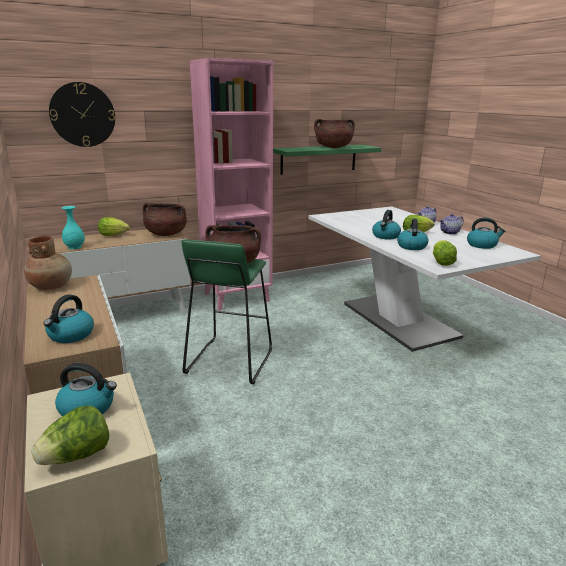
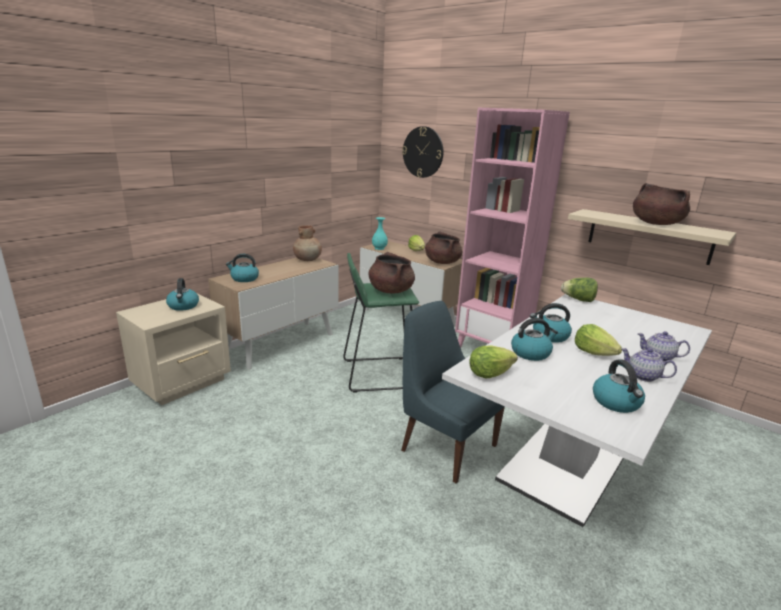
camera: 65 degrees right, 0 degrees up
(77, 456) = (141, 314): lettuce -> lettuce (578, 300)
(319, 159) = (649, 236): green shelf -> beige shelf
(365, 359) = (446, 446): none -> blue chair

